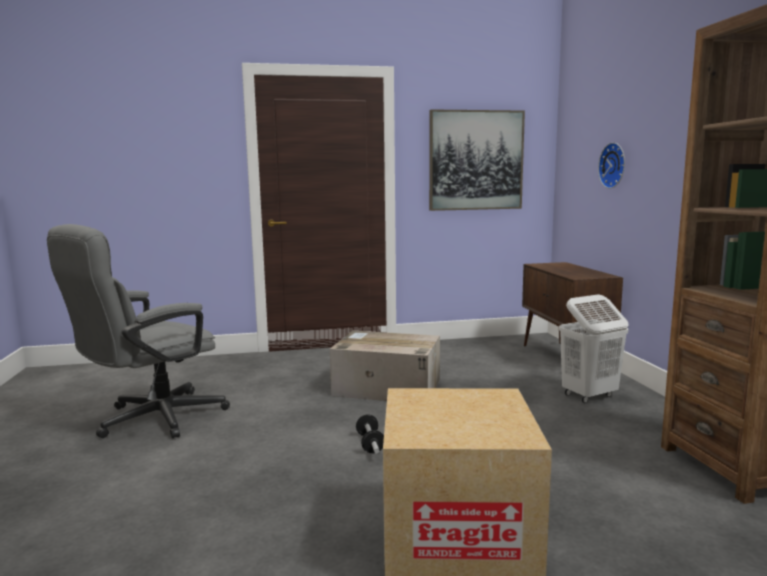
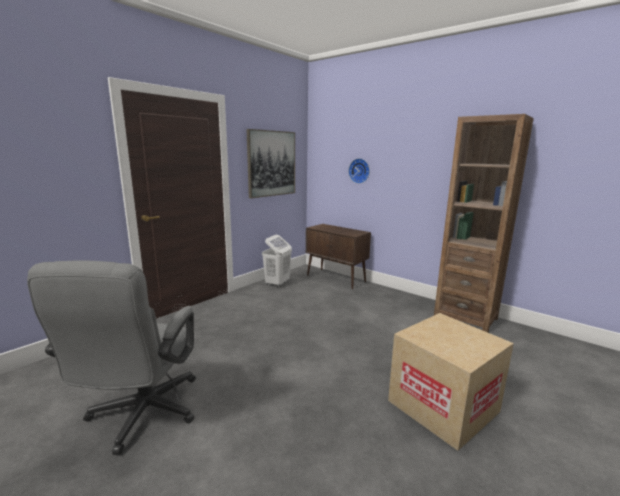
camera: 40 degrees left, 5 degrees up
(370, 444) = (324, 367): dumbbell -> none
(385, 387) = (275, 325): cardboard box -> none
(589, 395) = (374, 299): white laundry basket -> white laundry basket (277, 284)

